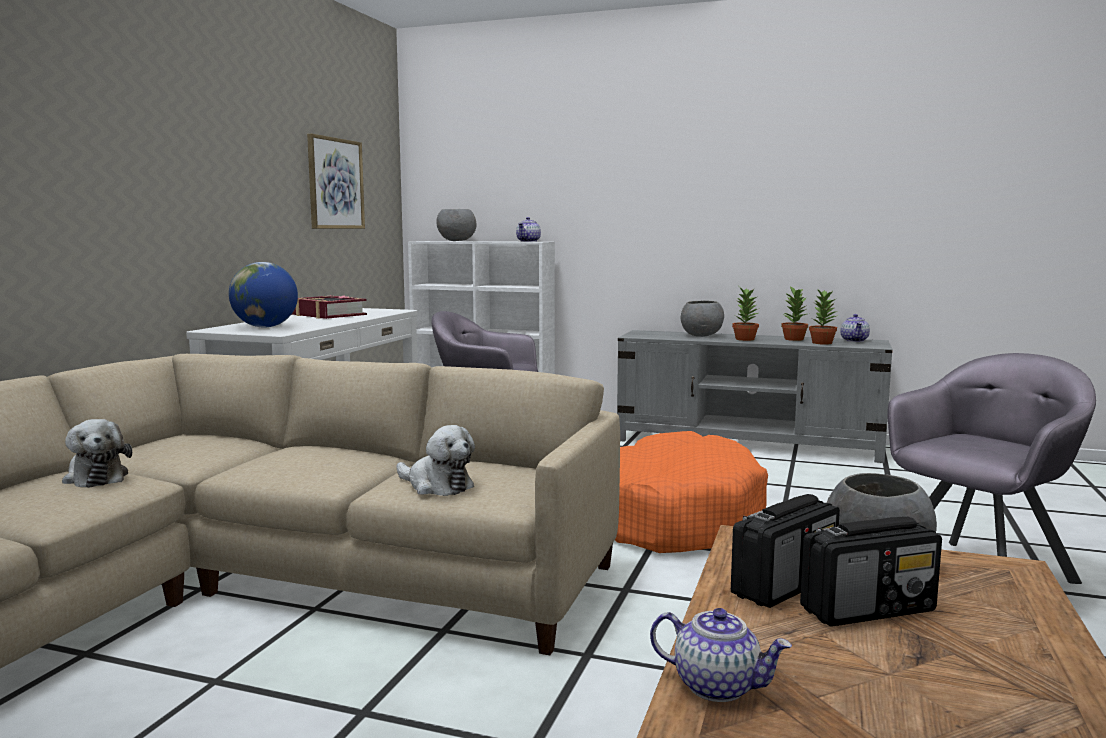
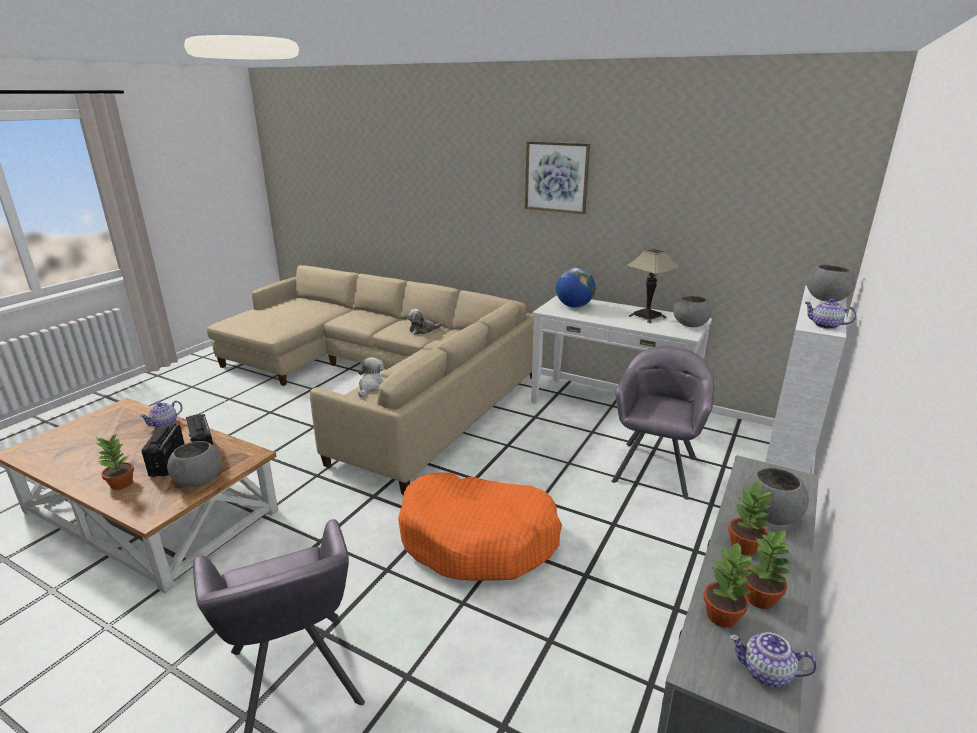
camera: 100 degrees right, 15 degrees up
(328, 315) = (647, 316): book -> table lamp
(335, 183) = (735, 221): picture -> picture (556, 177)
(366, 309) = (689, 325): none -> grey bowl
(437, 486) = (371, 387): plush toy -> plush toy turned 150 degrees clockwise
(997, 636) = (121, 484): none -> potted plant

